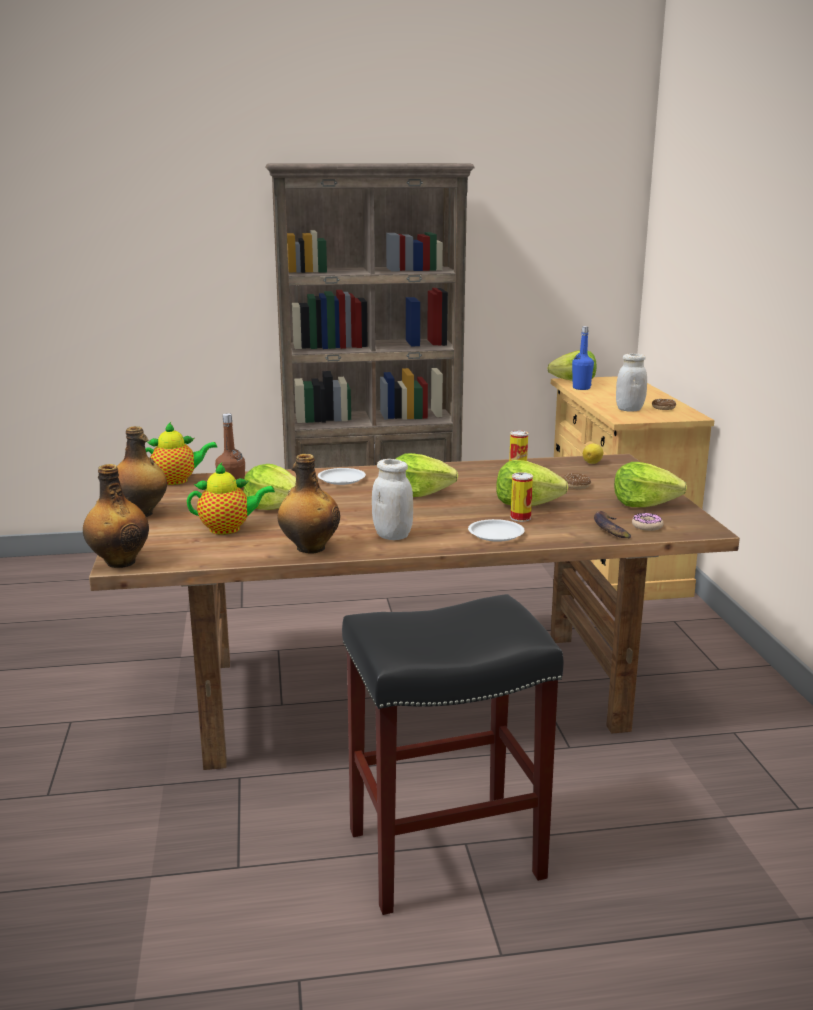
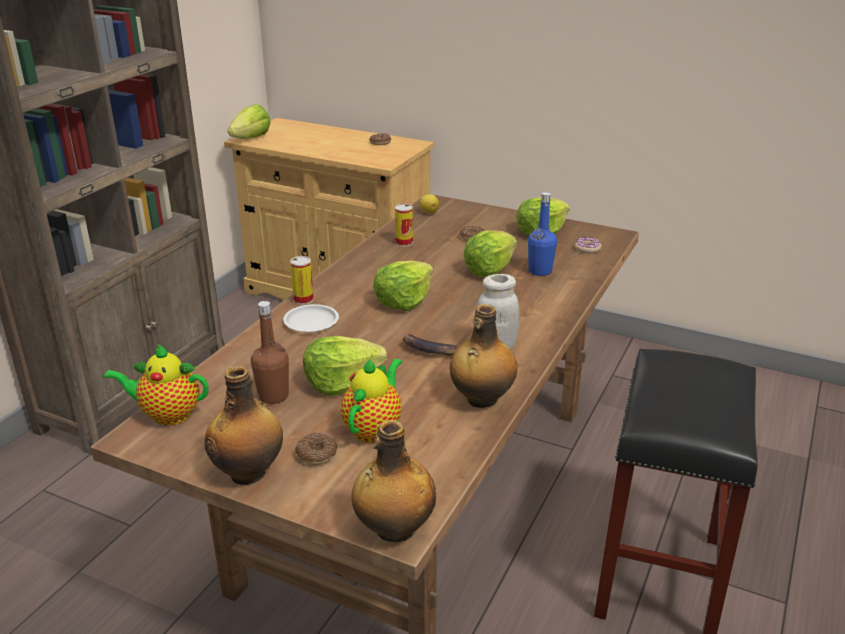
camera: 55 degrees left, 10 degrees up
(178, 480) = (167, 415): teapot -> teapot turned 105 degrees counterclockwise
(179, 523) = (316, 454): none -> donut
(495, 534) = (542, 306): white plate -> none
(520, 518) = (517, 283): can -> can (303, 300)
(581, 388) = (275, 144): blue bottle -> blue bottle (540, 271)
(610, 529) = (580, 263): banana -> banana (428, 349)
(629, 409) = (364, 152): white jar -> none

